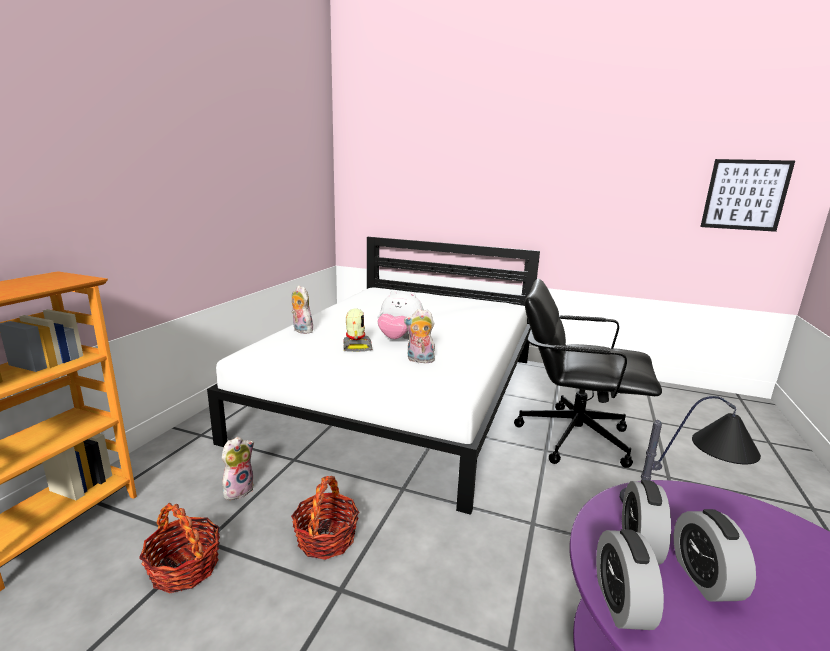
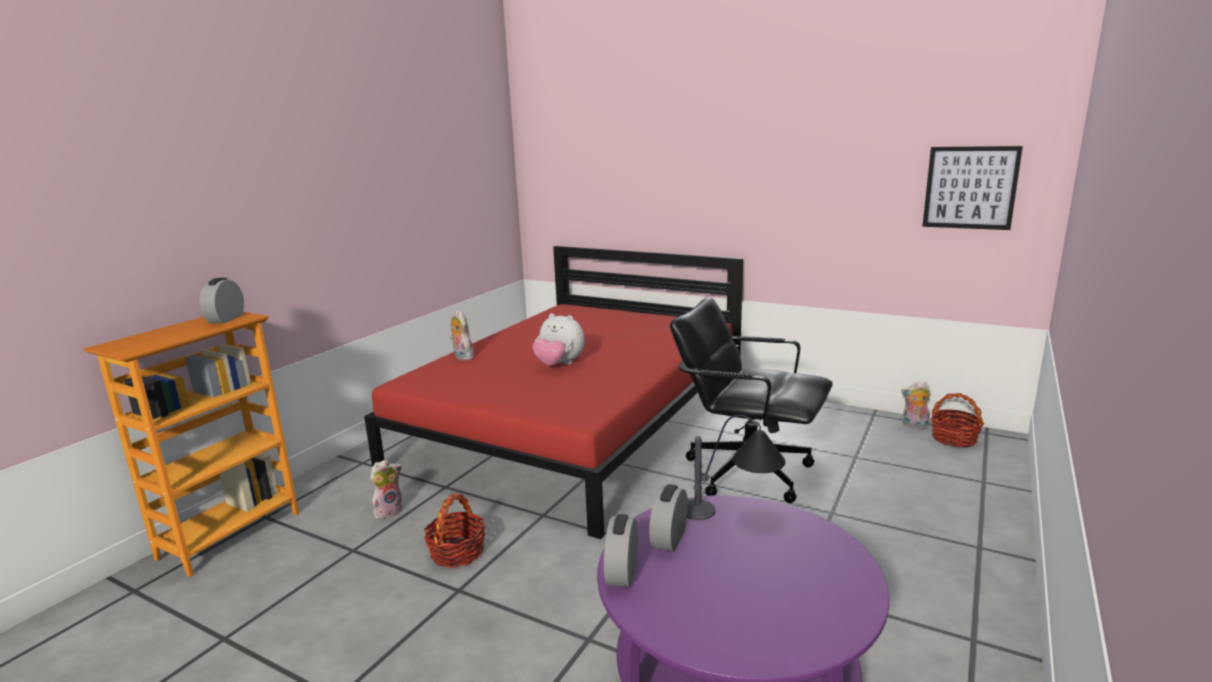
camera: 10 degrees right, 0 degrees up
(184, 568) = (332, 568): basket -> basket (954, 439)
(356, 346) = (510, 373): toy robot -> none
(403, 395) = (577, 426): white bed -> red bed
(419, 360) = (568, 387): plush toy -> plush toy (914, 426)
(704, 579) = (704, 562): alarm clock -> alarm clock (226, 319)

